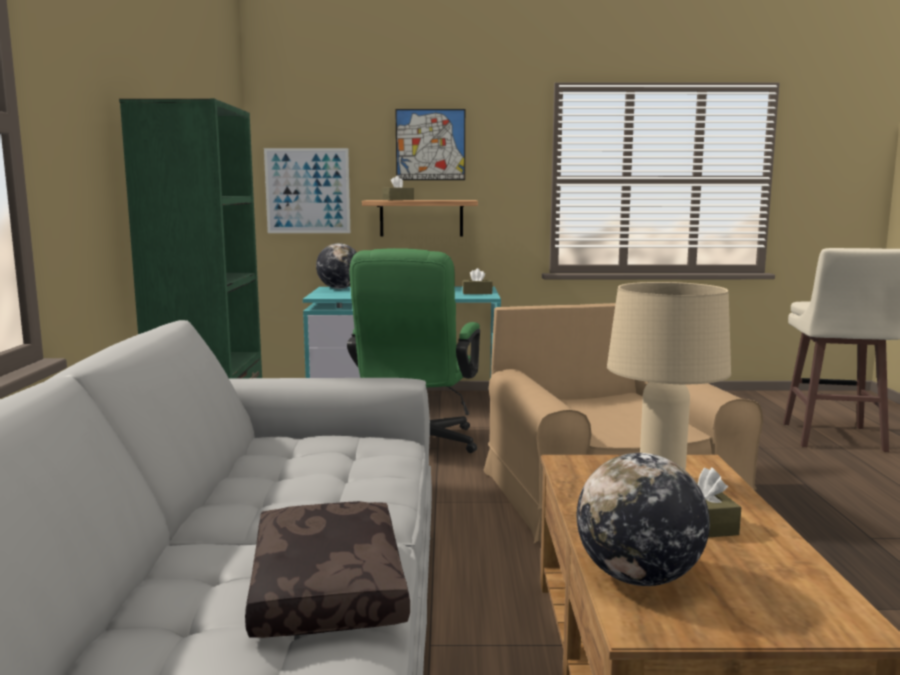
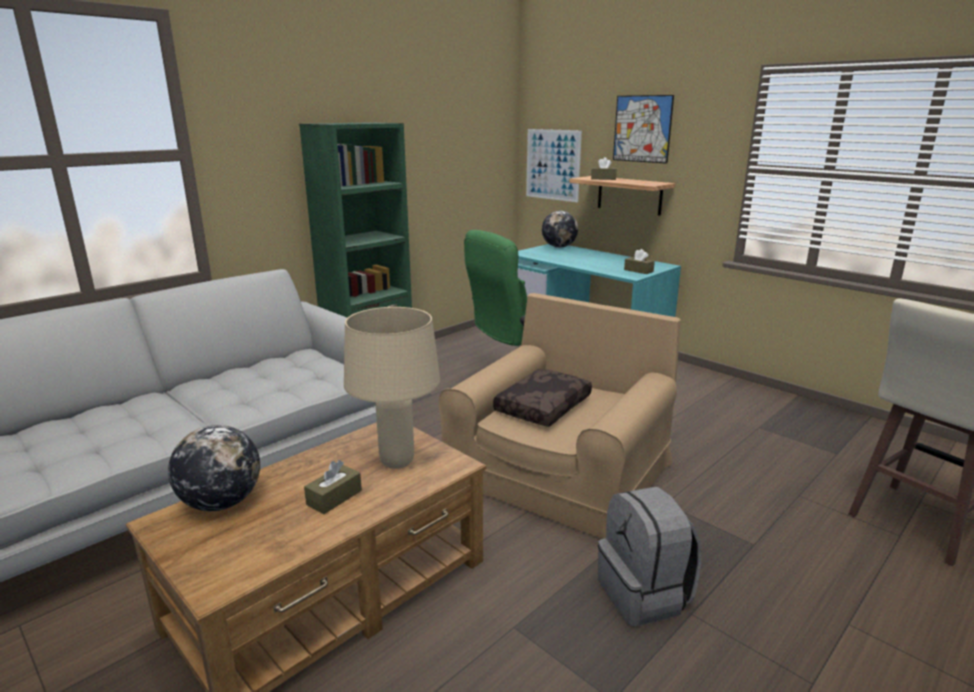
camera: 45 degrees right, 10 degrees up
(324, 587) = (136, 437): brown pillow -> brown pillow (542, 406)
(831, 542) = (644, 595): none -> grey backpack

